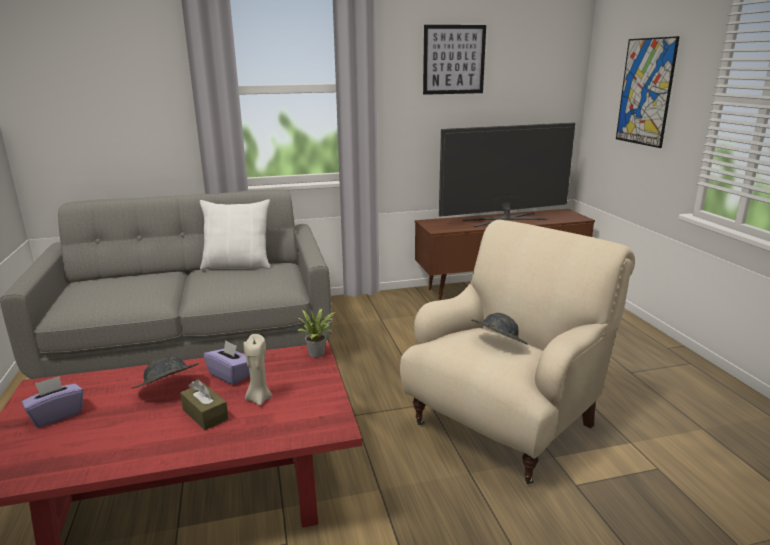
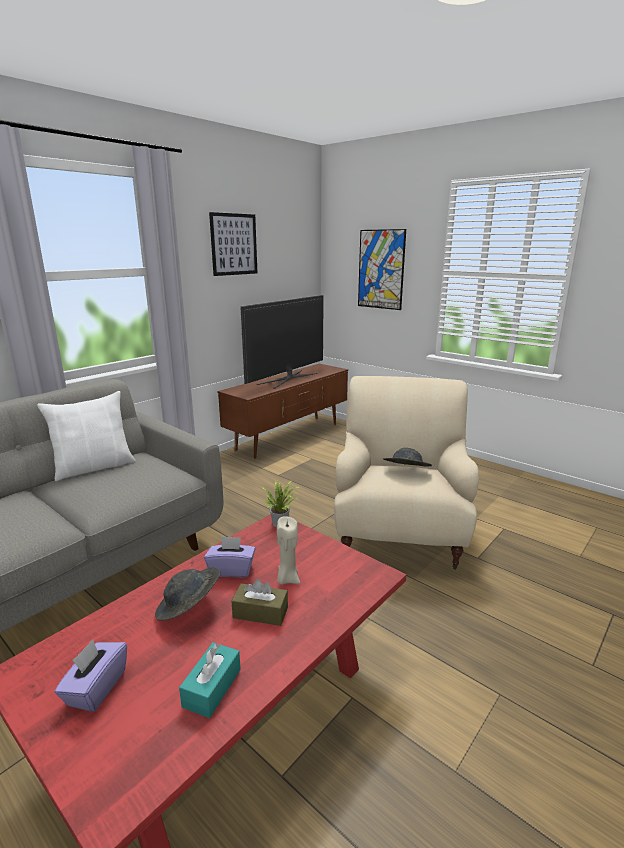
camera: 35 degrees left, 0 degrees up
(109, 448) = (212, 688): none -> turquoise tissue box

